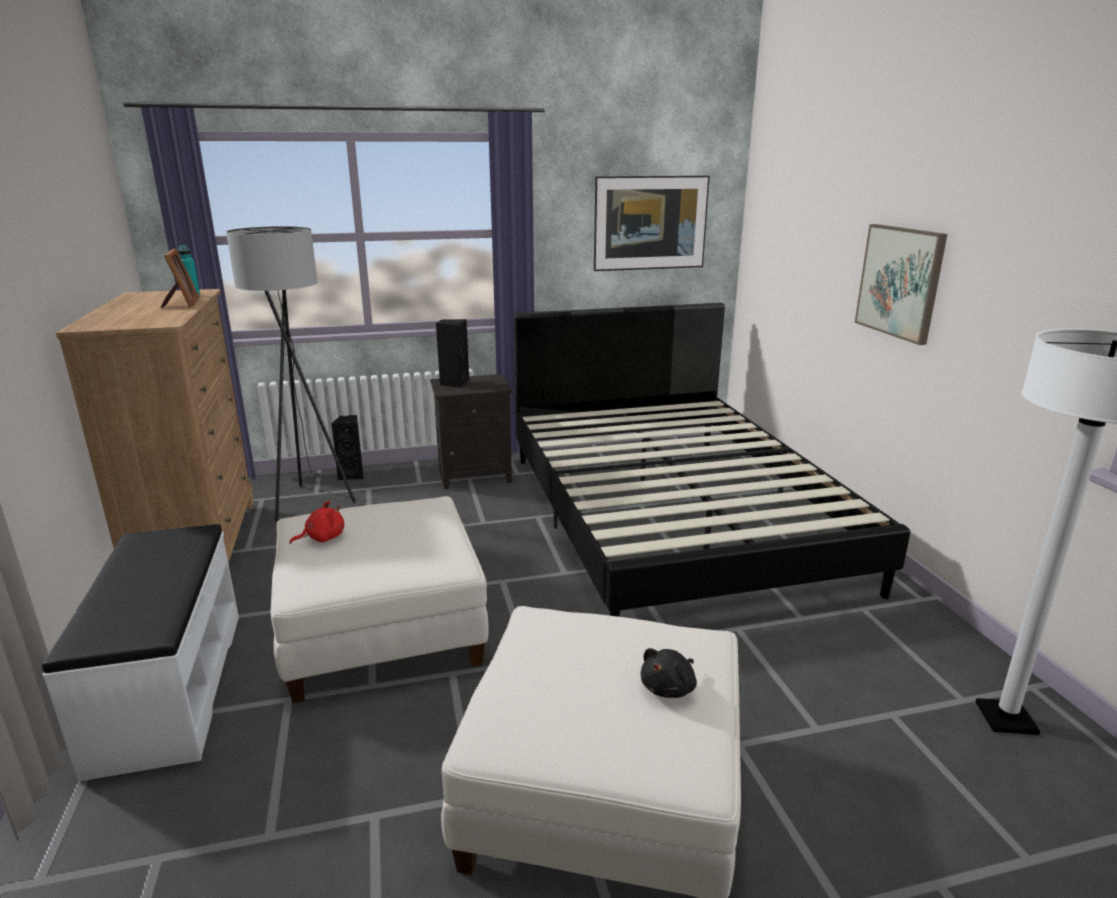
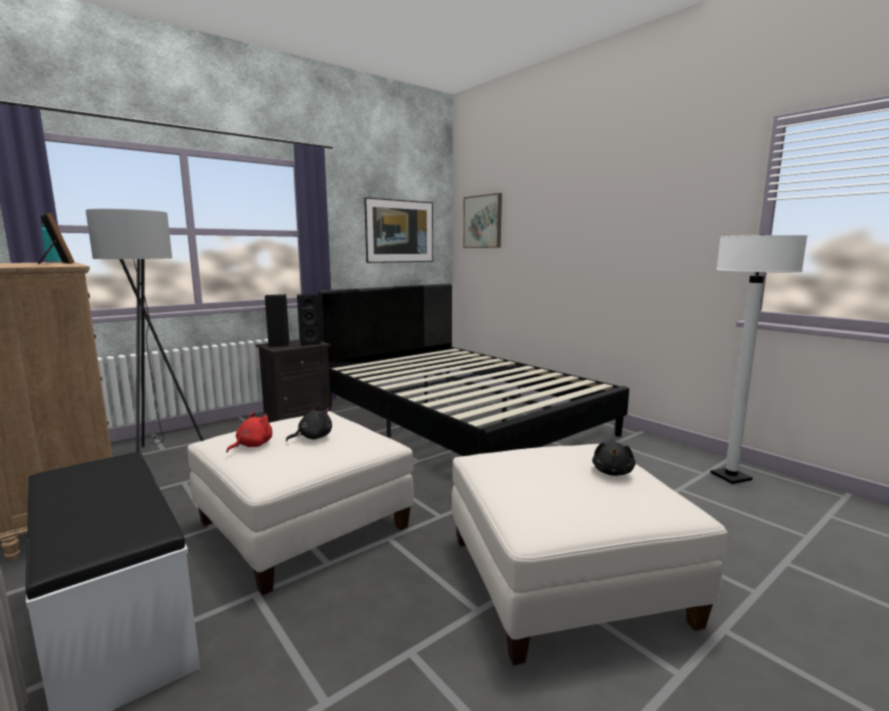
camera: 25 degrees left, 10 degrees down
(352, 475) = (189, 433): black speaker -> black speaker (309, 343)
(386, 540) = (313, 437): none -> black plush toy
(900, 282) = (585, 246): picture -> picture (483, 221)

